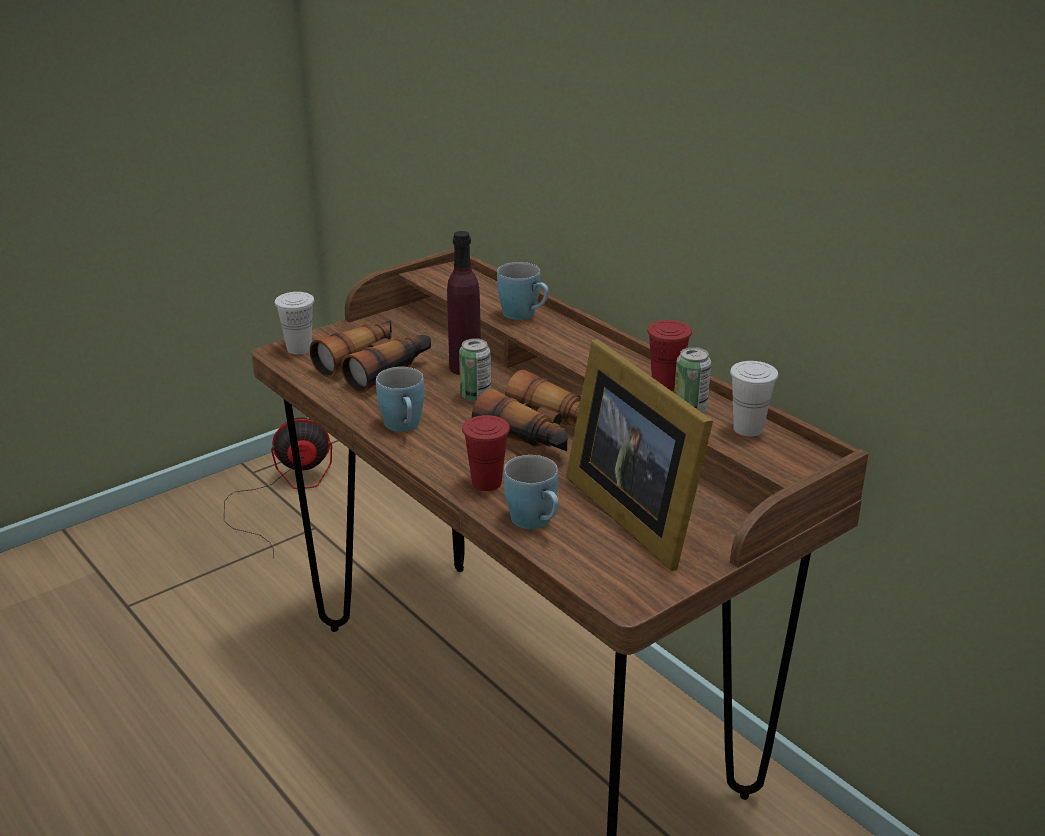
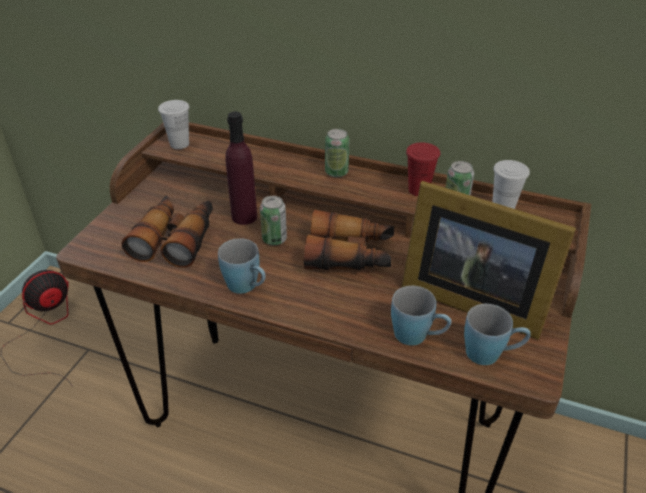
camera: 30 degrees left, 10 degrees up
(299, 348) = (97, 242): white cup -> white cup (179, 144)
(486, 483) = (352, 314): red cup -> none
(525, 315) = (271, 162): blue mug -> blue mug (491, 354)
(588, 343) = (336, 172): none -> can

